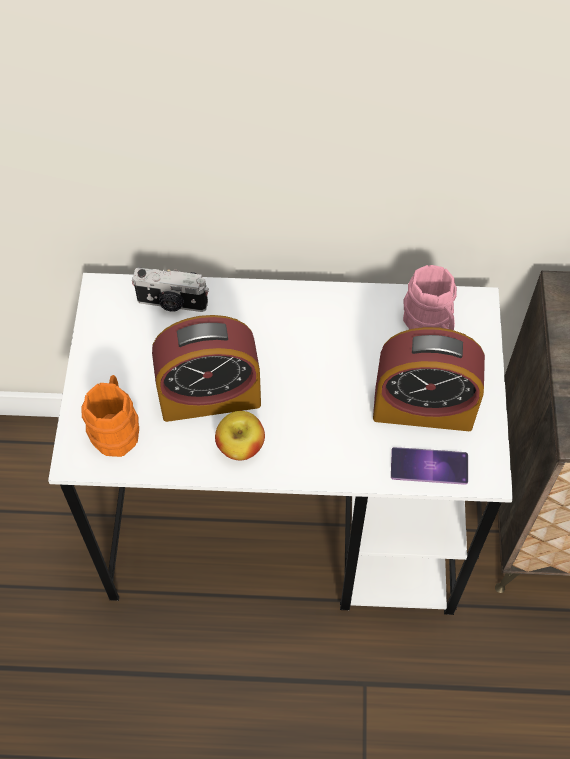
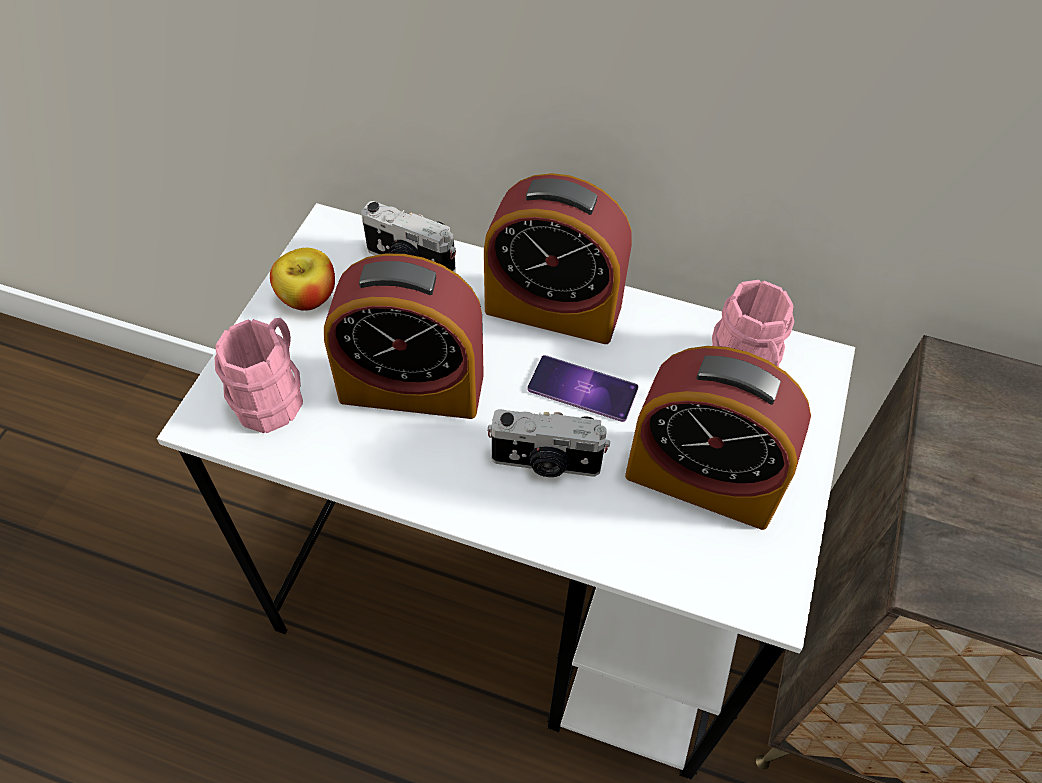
camera: 15 degrees right, 5 degrees down
(116, 427) = (273, 394): orange mug -> pink mug
(240, 446) = (428, 462): apple -> apple (308, 298)
(286, 312) = (553, 308): none -> alarm clock
(319, 425) = (546, 463): none -> camera
(429, 466) = (687, 563): phone -> phone (582, 389)

